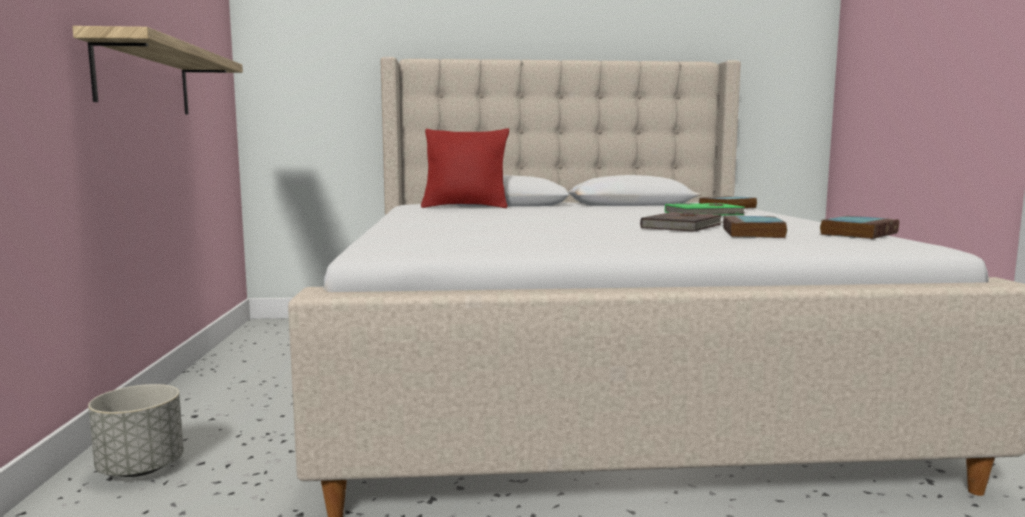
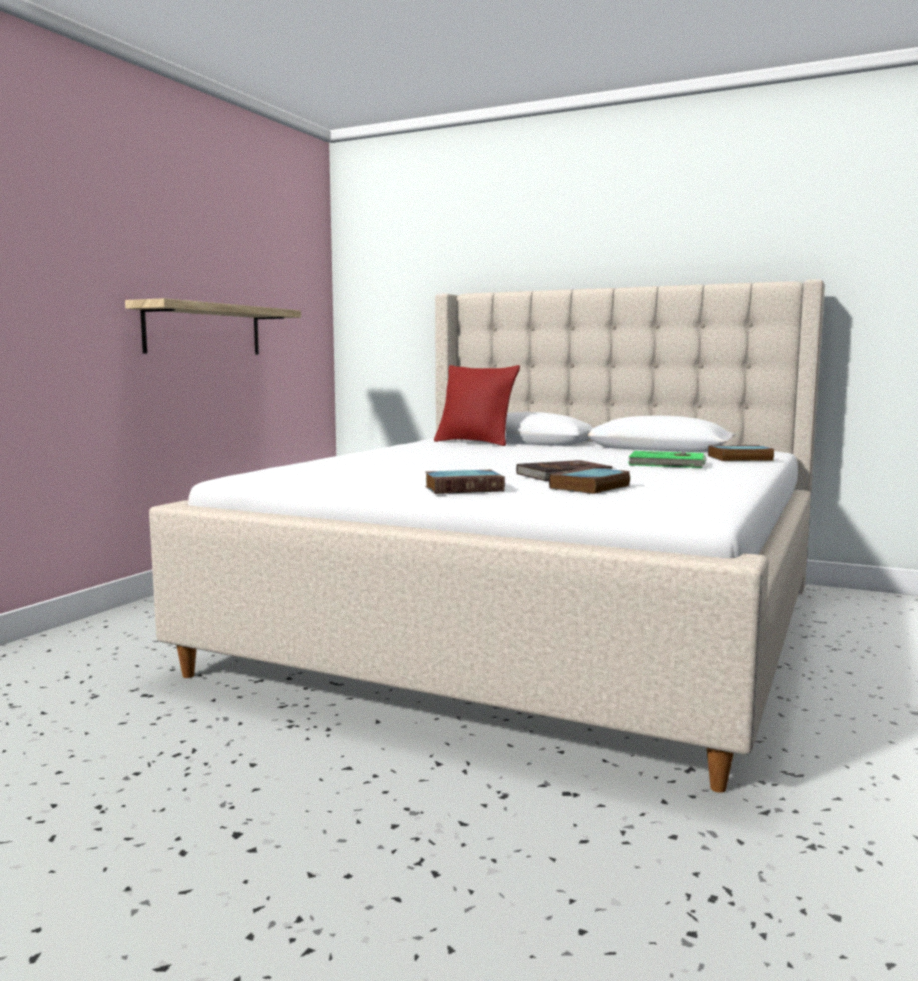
camera: 30 degrees right, 0 degrees up
(140, 469) = (127, 624): grey planter -> none
(858, 233) = (701, 496): book -> book (465, 488)

